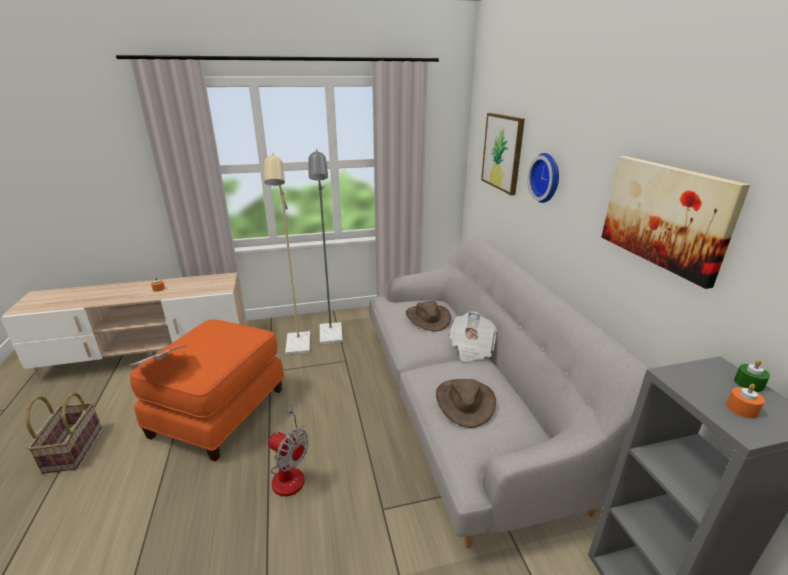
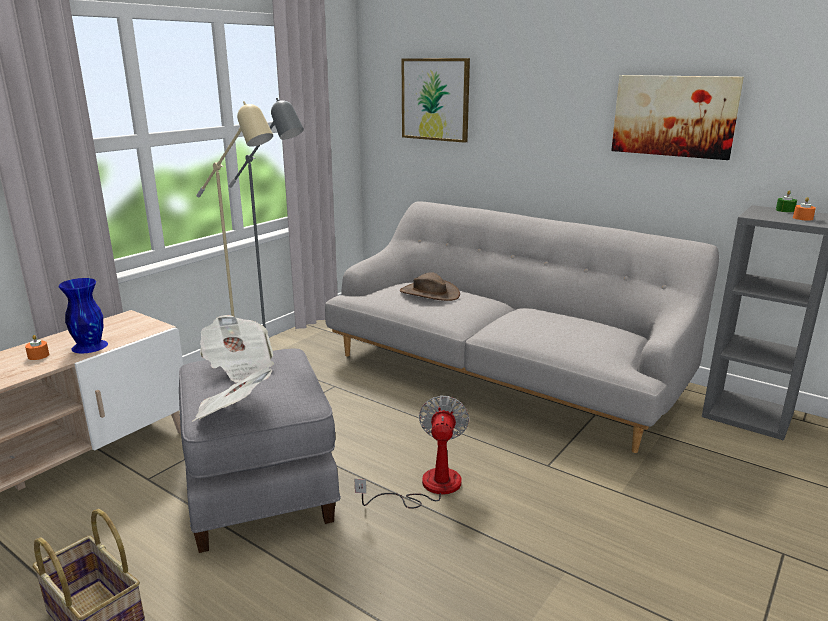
camera: 40 degrees left, 5 degrees down
(182, 291) = (89, 346): none -> blue vase
(221, 412) = (261, 486): orange ottoman -> grey ottoman
(289, 472) = (428, 487): fan -> fan turned 75 degrees counterclockwise
(464, 402) = (564, 332): brown hat -> none
(471, 348) = (503, 302): newspaper -> newspaper (239, 366)
(547, 178) = (518, 113): wall clock -> none

